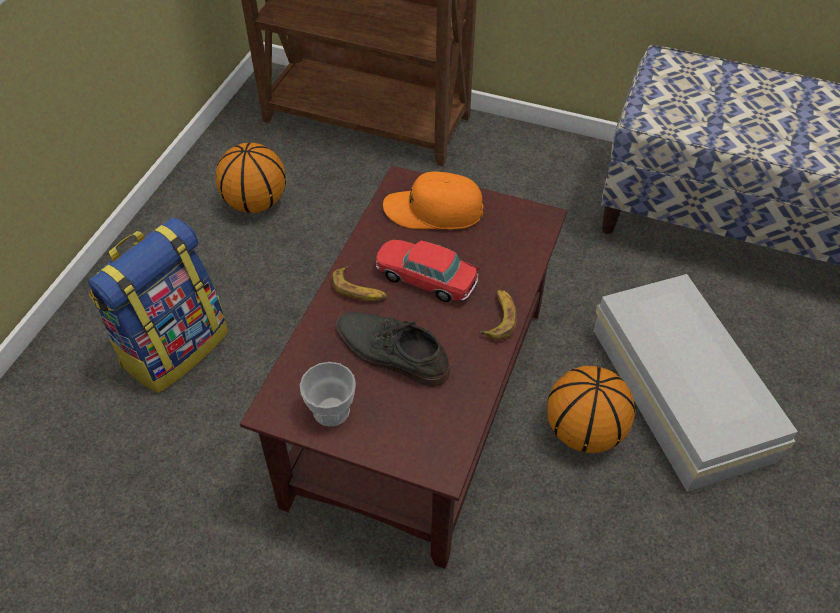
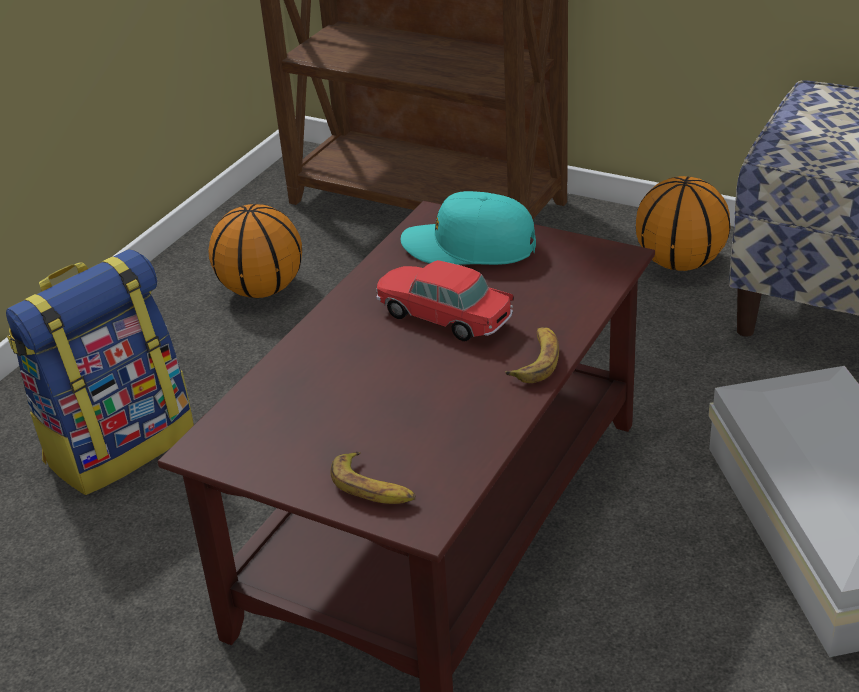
camera: 10 degrees right, 15 degrees down
(331, 411) = (283, 451): cup -> none
(359, 290) = (350, 326): banana -> banana (373, 488)
(390, 353) = (378, 393): grey shoe -> none
(433, 211) = (469, 247): orange cap -> turquoise cap
(585, 430) = (680, 570): basketball -> basketball (681, 262)

